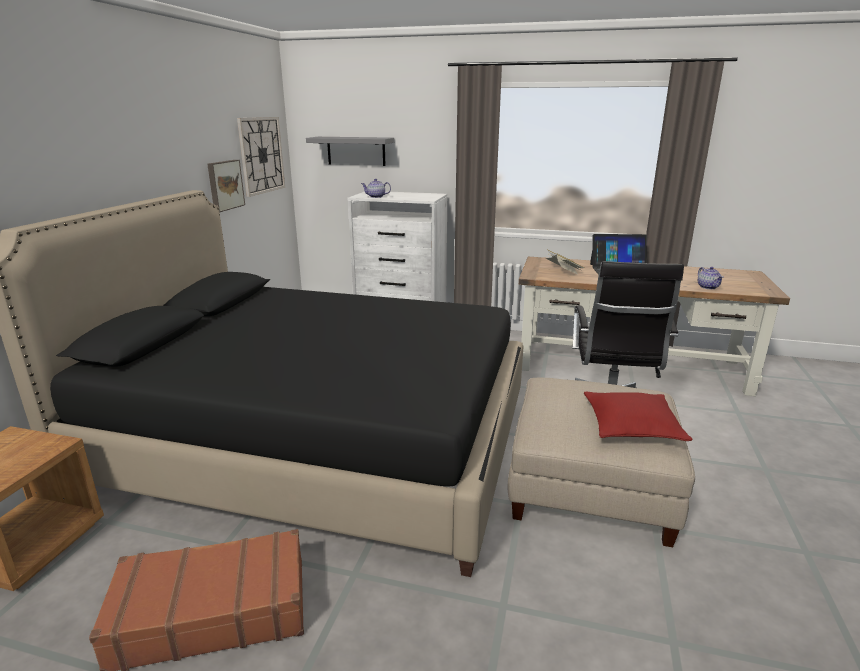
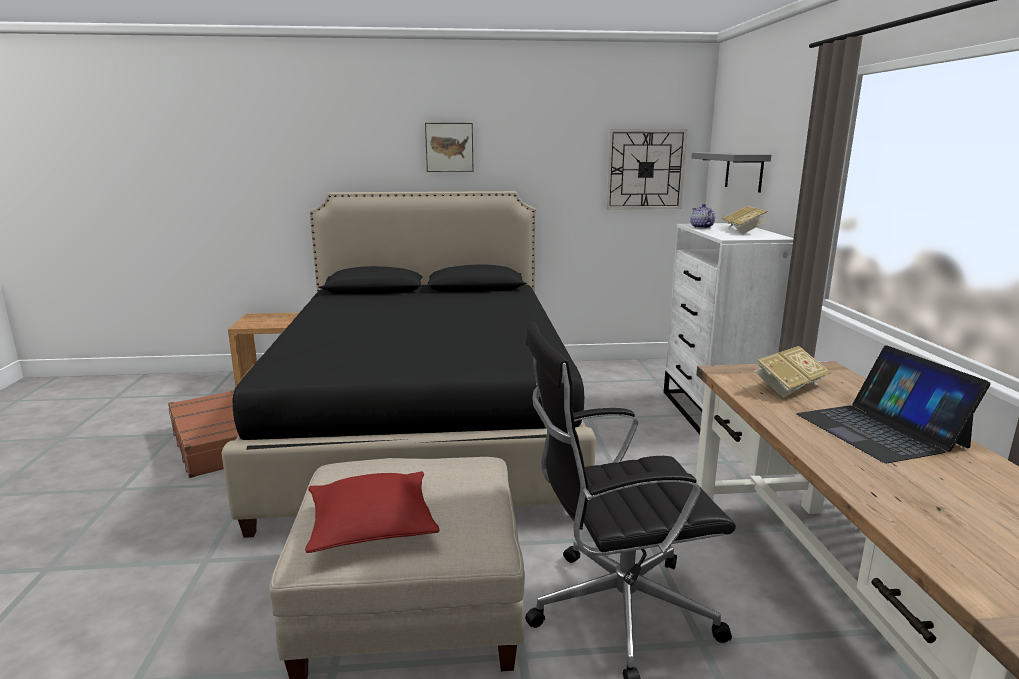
camera: 70 degrees right, 5 degrees down
(224, 185) = (572, 193): picture -> picture (449, 147)
(404, 194) = (743, 231): none -> book
(708, 287) = (914, 523): teapot -> none

